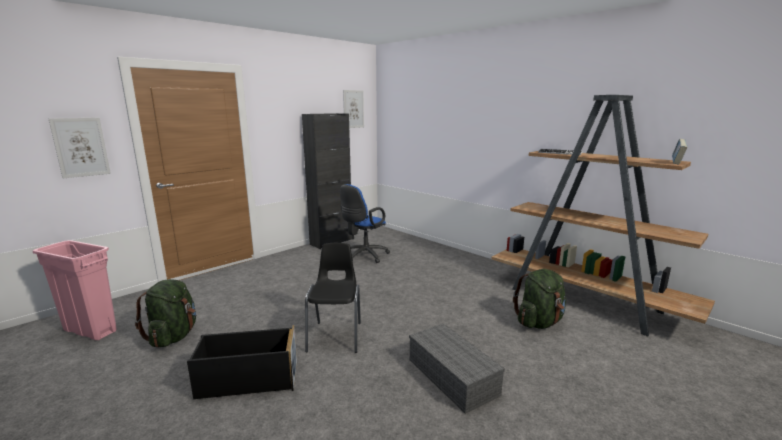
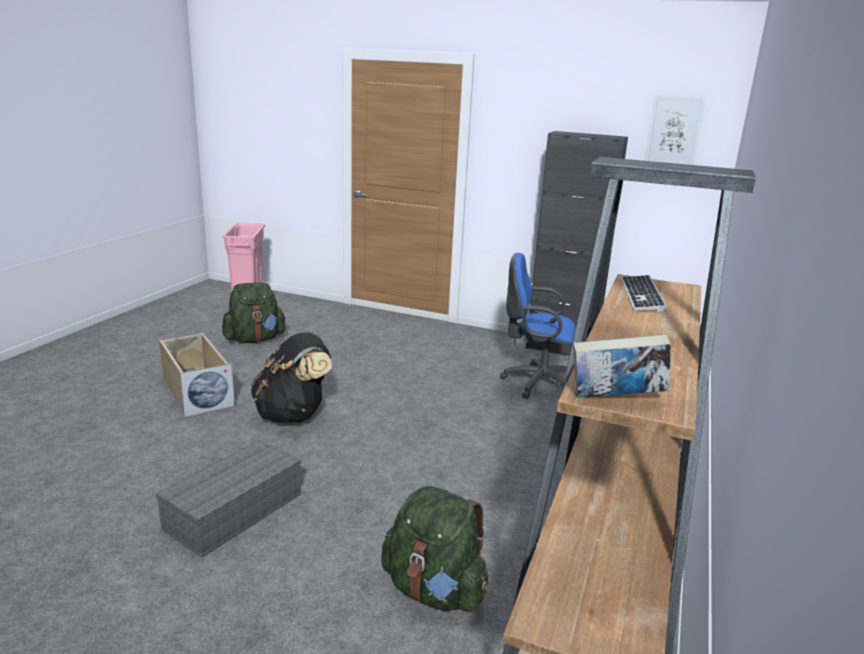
camera: 65 degrees right, 5 degrees up
(81, 147) = (303, 140): picture -> none
(247, 380) = (196, 391): black storage box -> beige storage box
(336, 336) = (293, 415): black chair -> black backpack

